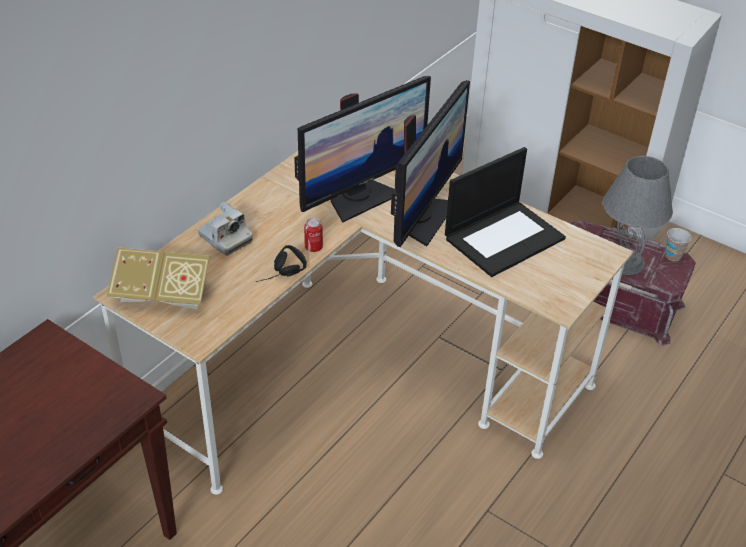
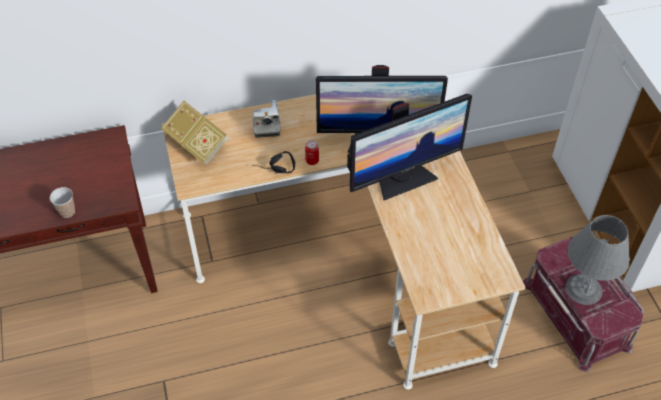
camera: 40 degrees right, 10 degrees up
(504, 237) = (443, 224): laptop -> none
(673, 256) = (627, 308): cup -> cup (67, 212)

